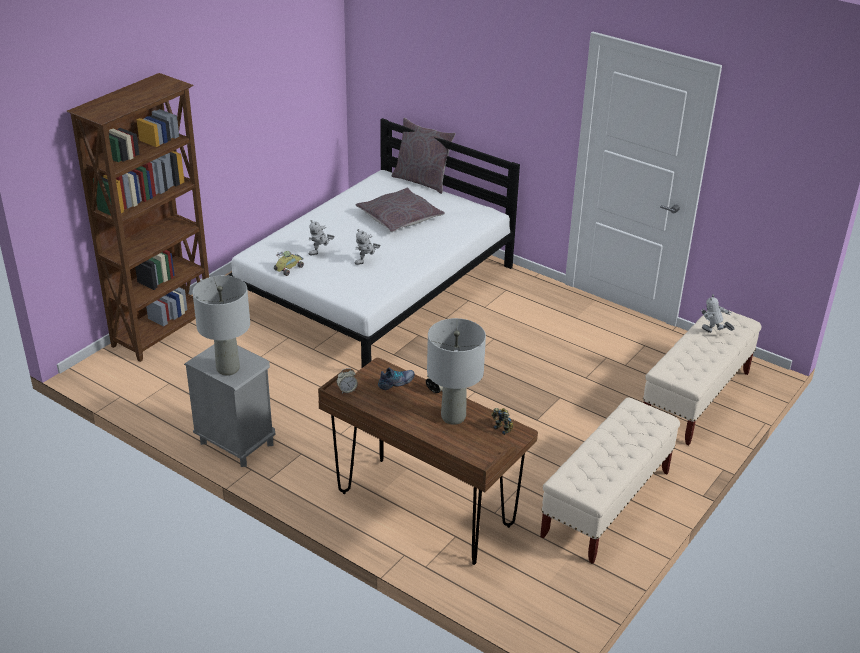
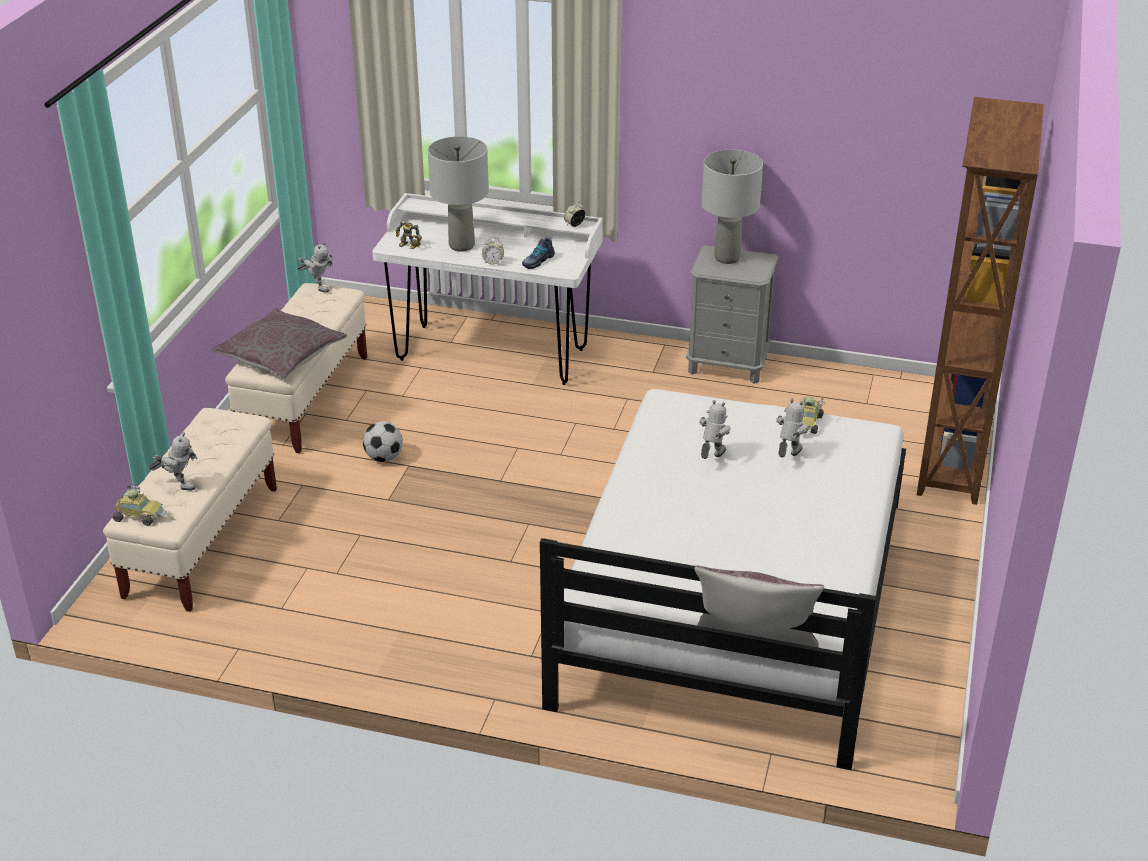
camera: 160 degrees right, 0 degrees up
(399, 217) = (728, 552): grey pillow -> grey pillow (281, 355)
(424, 510) = (492, 354): brown desk -> white desk
(553, 431) = (383, 457): none -> football
(586, 494) = (318, 287): none -> toy robot
(737, 320) = (139, 515): none -> toy car

